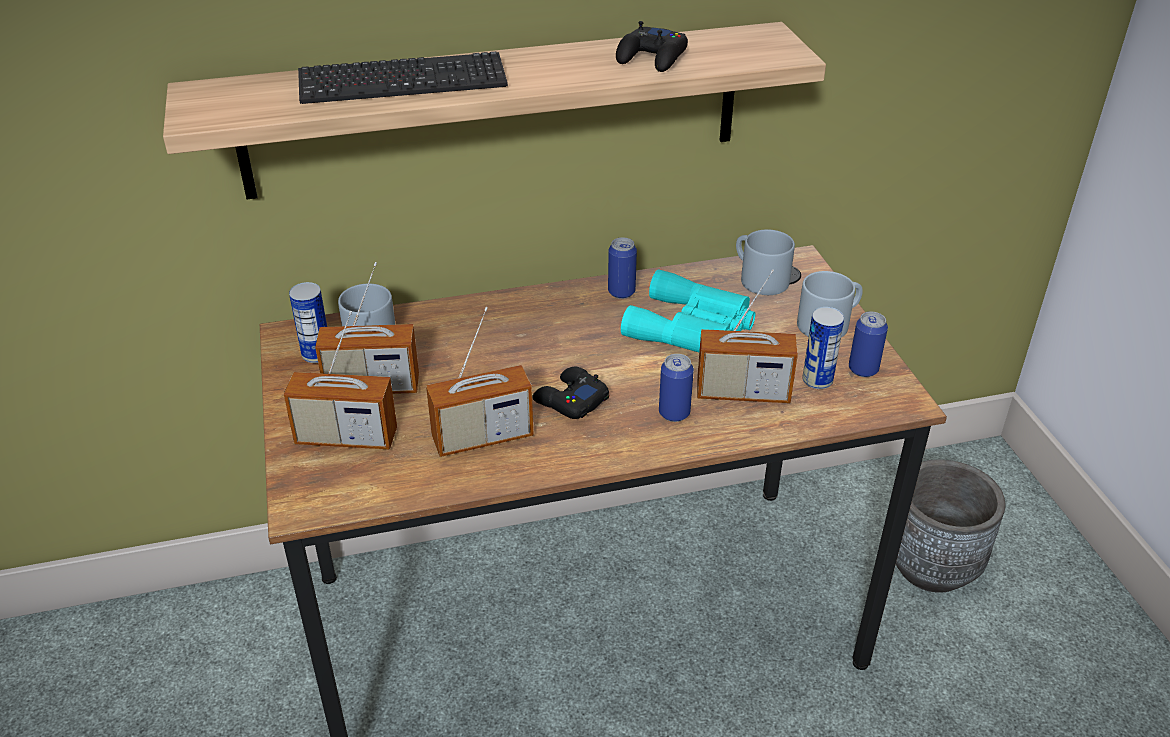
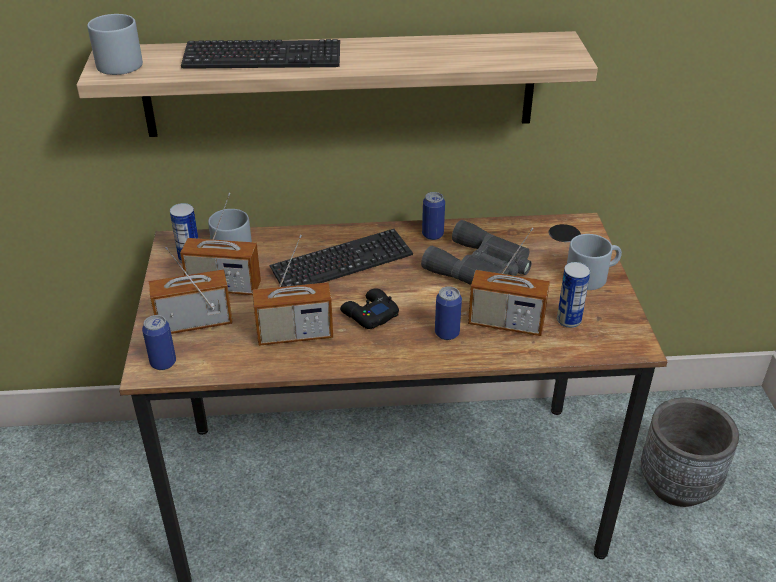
camera: 10 degrees right, 0 degrees up
(346, 437) = (194, 323): radio -> radio turned 150 degrees clockwise
(517, 339) = (342, 263): none -> keyboard
(652, 58) = (460, 53): black game controller -> none
(693, 329) = (481, 269): turquoise binoculars -> grey binoculars
(757, 278) = (544, 235): grey mug -> grey mug (116, 62)
(863, 369) = (608, 316): can -> can (163, 363)

